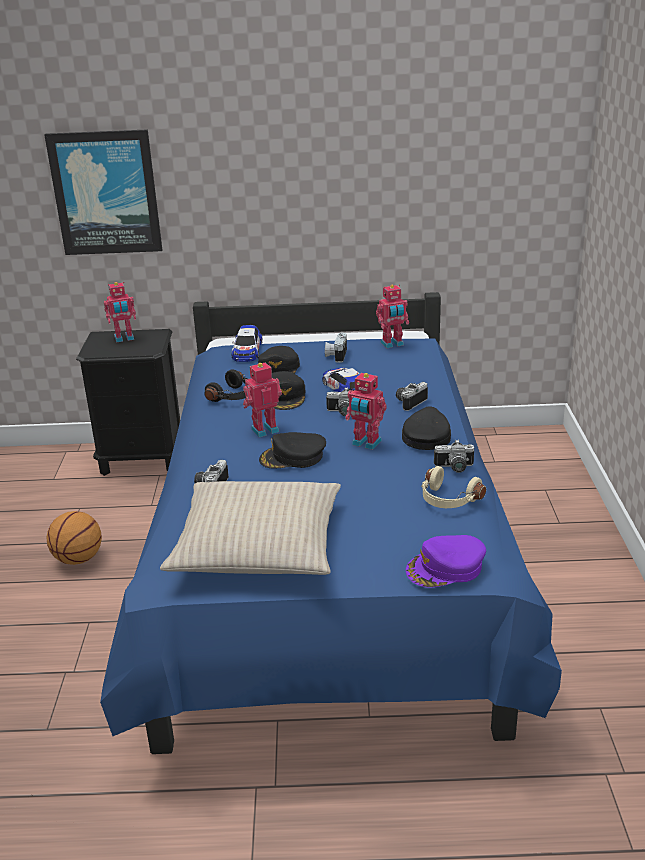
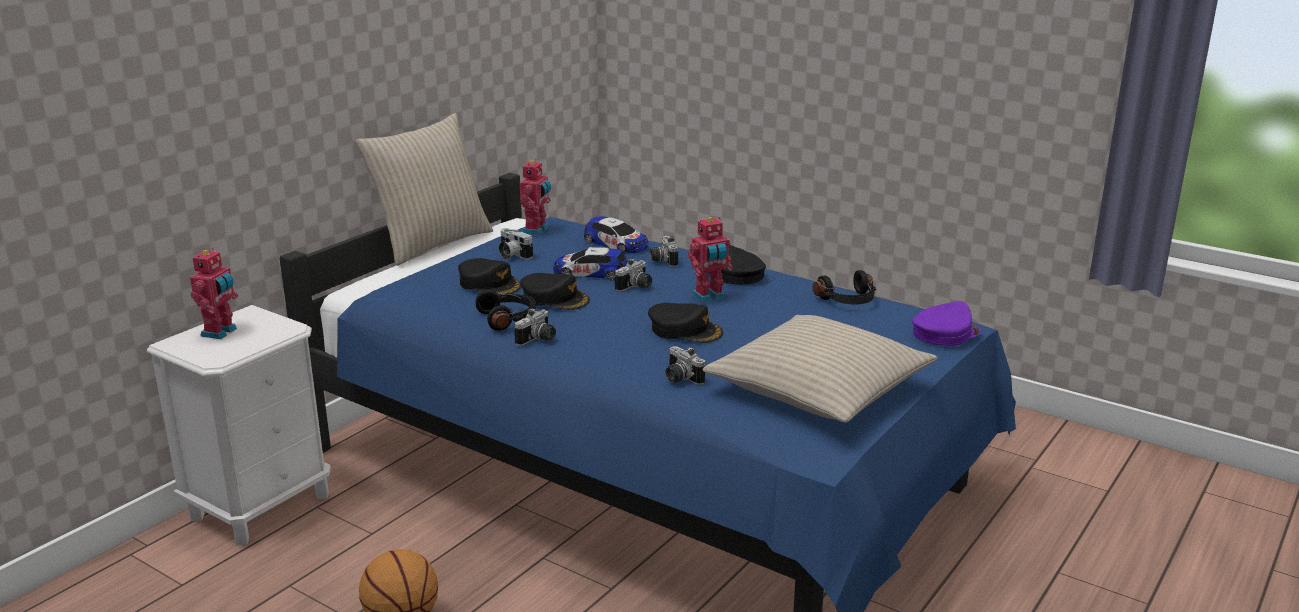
camera: 55 degrees left, 5 degrees down
(106, 193) = (154, 124): picture -> none
(142, 459) = (260, 506): black nightstand -> white nightstand
(247, 351) = (414, 284): toy car -> toy car (616, 244)
(264, 429) = (608, 325): toy robot -> none
(293, 457) = (685, 330): black cap -> black cap turned 90 degrees counterclockwise
(326, 328) = (431, 244): none -> beige pillow
(446, 568) = (945, 333): purple cap -> purple cap turned 135 degrees counterclockwise
(448, 500) = (848, 301): beige headphones -> black headphones
(454, 468) = (802, 283): camera -> camera (538, 340)

